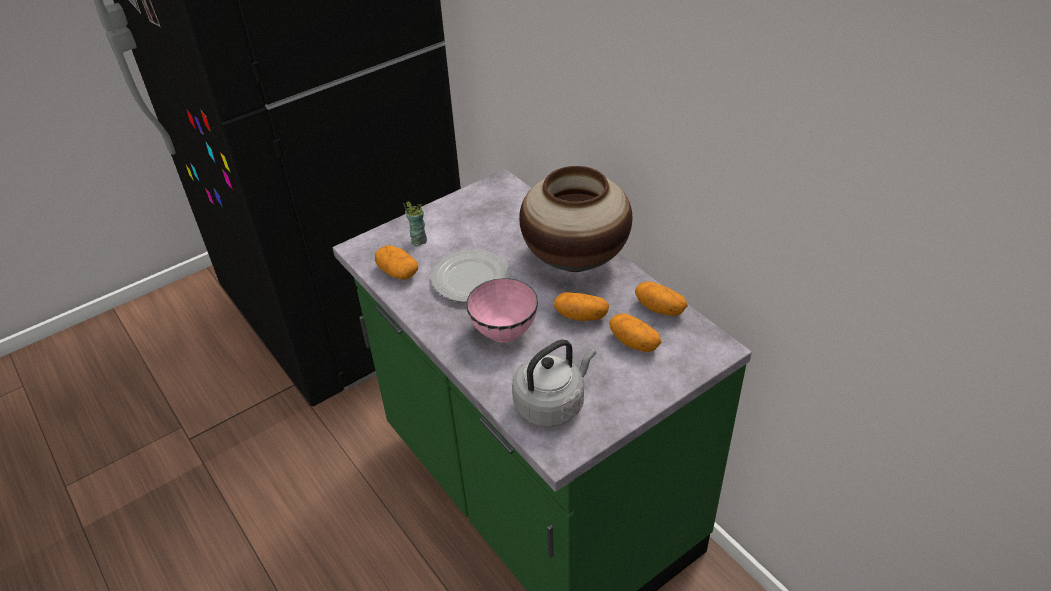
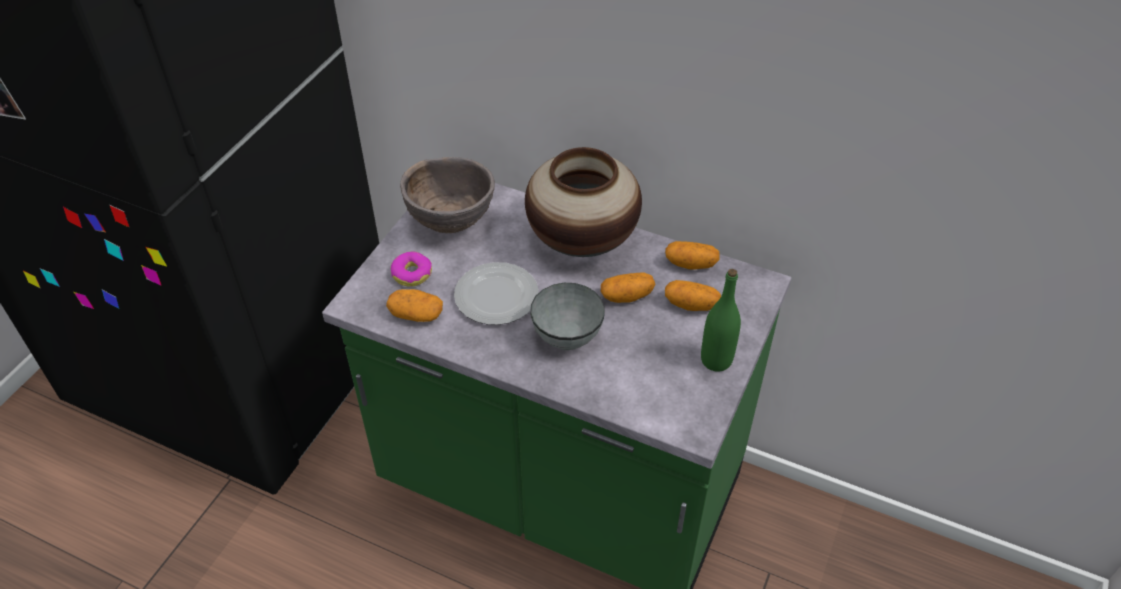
camera: 30 degrees left, 5 degrees up
(418, 240) = (412, 274): cup -> donut
(478, 212) = (451, 223): none -> brown bowl
(503, 331) = (567, 338): pink bowl -> grey bowl
(552, 404) = (660, 390): grey kettle -> none
(622, 398) = (716, 360): none -> green bottle

